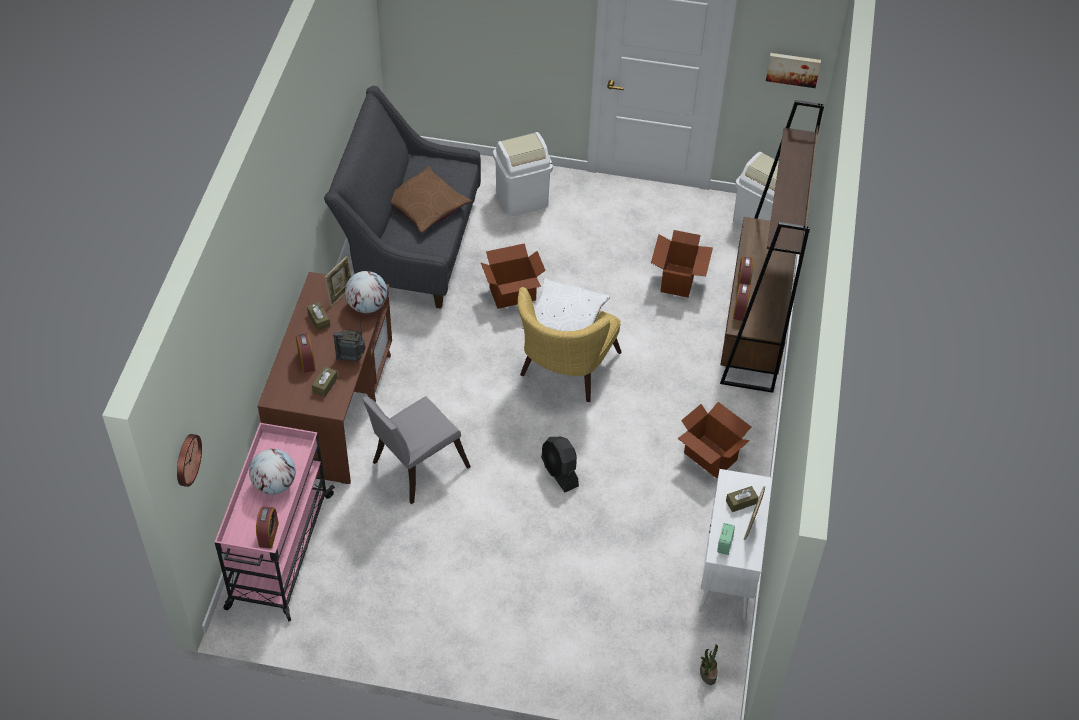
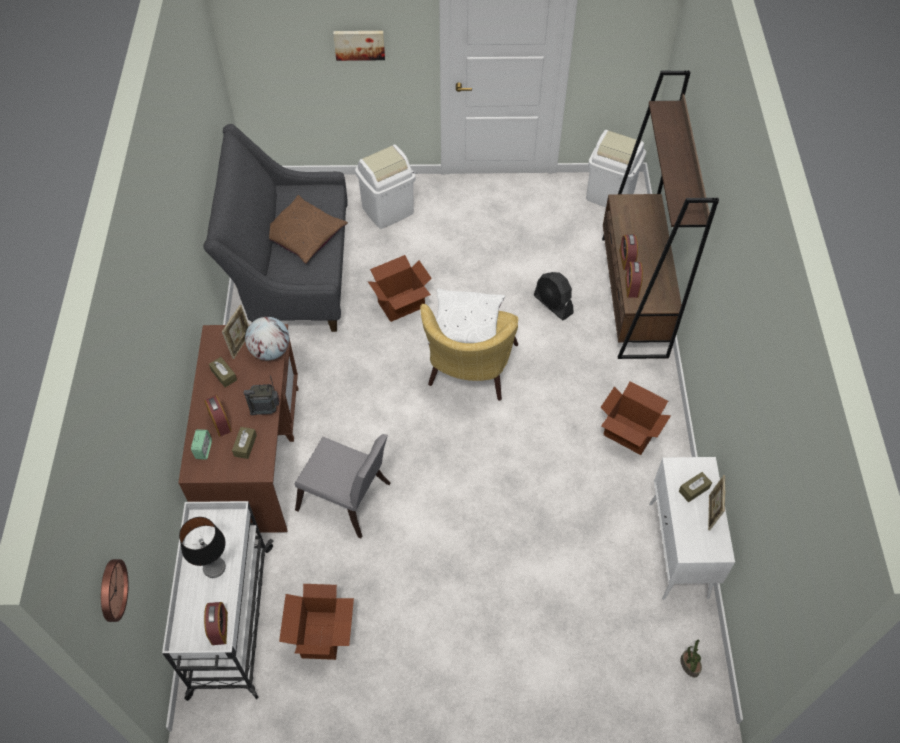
camera: 10 degrees left, 5 degrees up
(274, 484) = (214, 568): globe -> table lamp
(279, 552) = (230, 622): pink cart -> white cart
(415, 467) = (348, 500): grey chair -> grey chair turned 105 degrees counterclockwise
(559, 472) = (490, 478): black fan -> black fan (553, 304)
(678, 280) = (552, 264): cardboard box -> cardboard box (322, 635)
(724, 545) = (691, 540): alarm clock -> alarm clock (203, 450)
(793, 69) = (635, 43): picture -> picture (359, 44)

